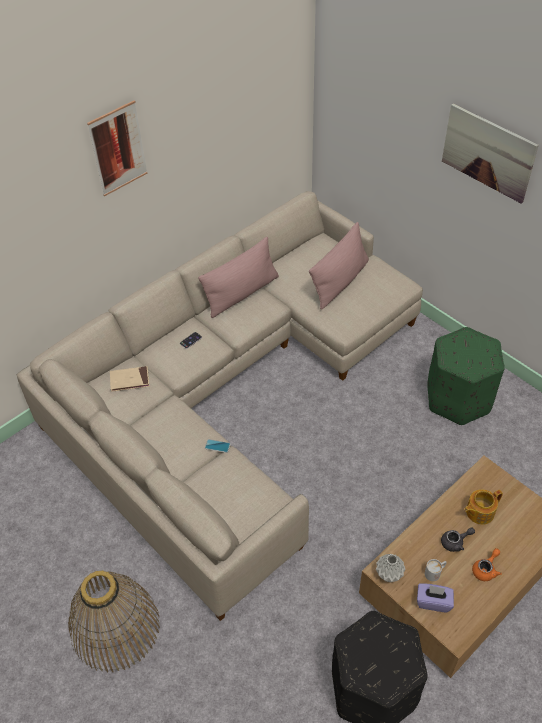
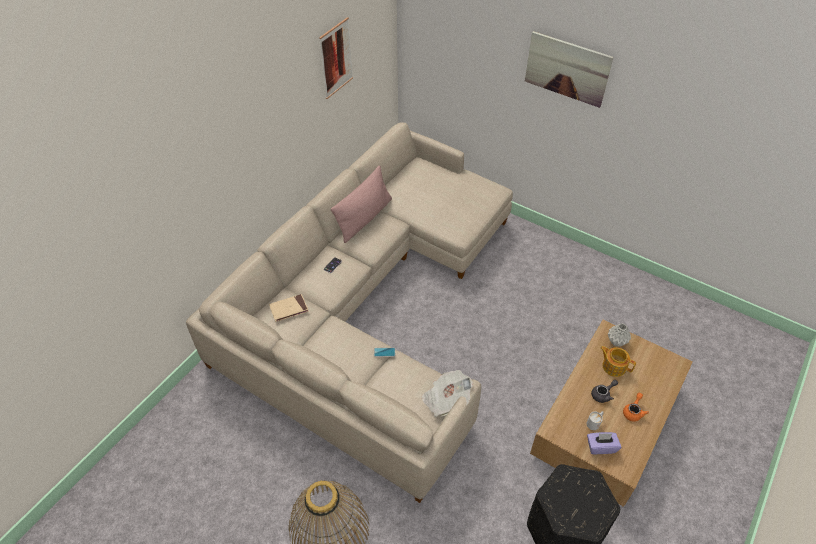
camera: 15 degrees left, 0 degrees up
(118, 149) = (256, 102): picture -> picture (336, 58)
(268, 511) = (446, 400): none -> newspaper
(340, 282) = (445, 195): pink pillow -> none
(388, 574) = (558, 432): grey vase -> grey vase (616, 342)
(458, 398) = (559, 278): green ottoman -> none
(479, 512) = (613, 366): teapot -> teapot turned 75 degrees clockwise

